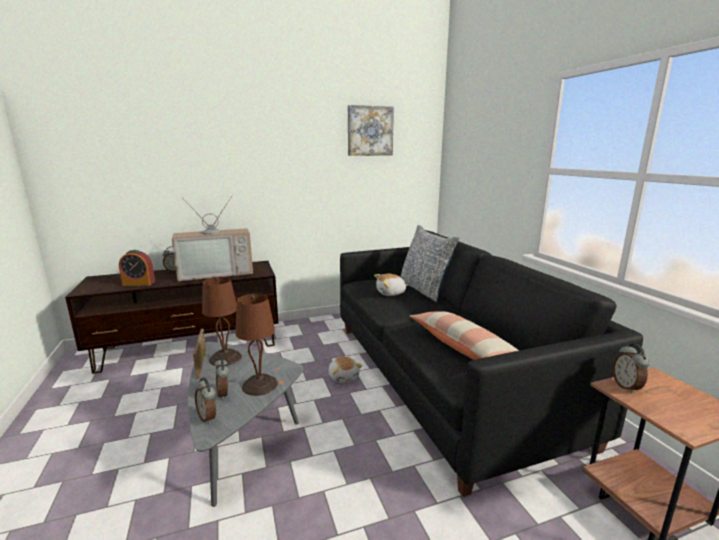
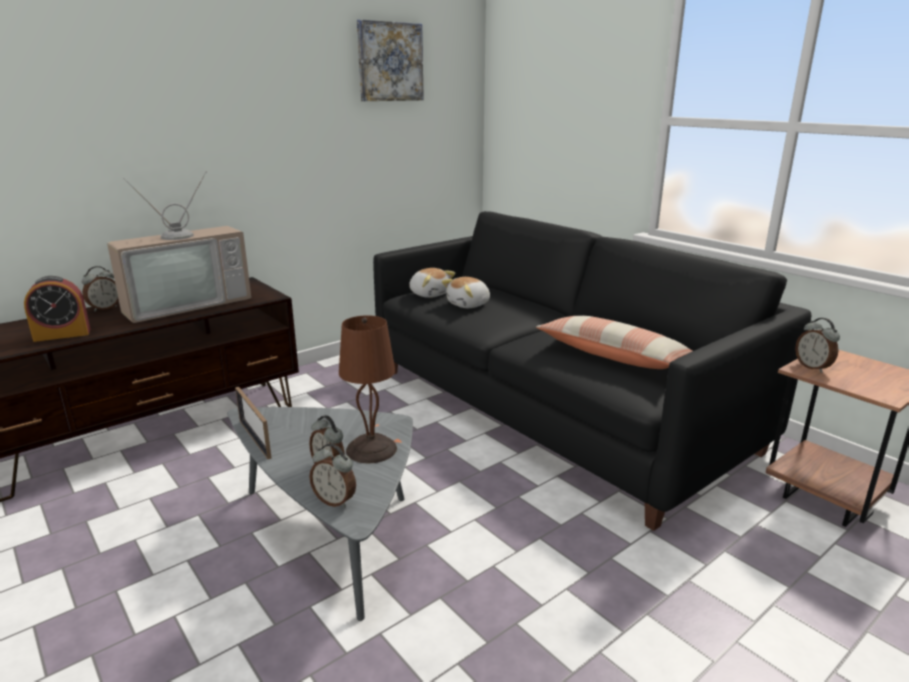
camera: 20 degrees left, 5 degrees up
(225, 358) = (285, 426): brown table lamp -> none
(344, 376) = (425, 431): plush toy -> plush toy (430, 294)
(424, 289) = (508, 295): pillow -> none

